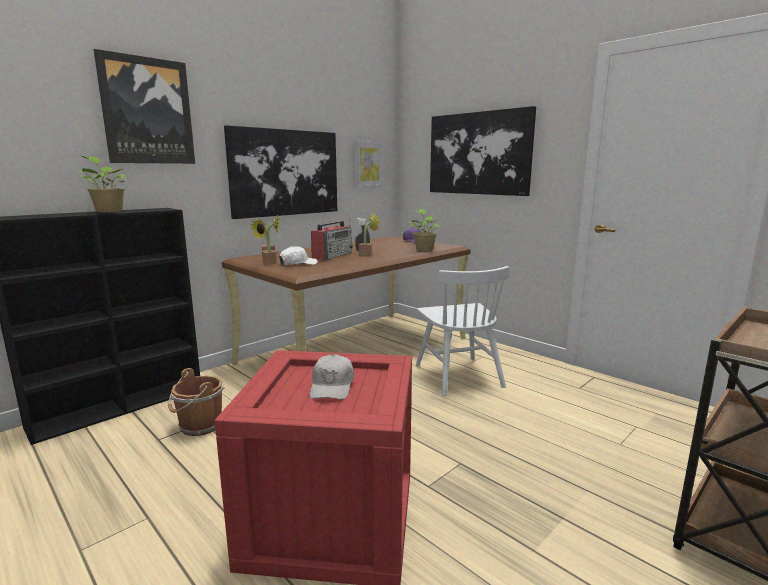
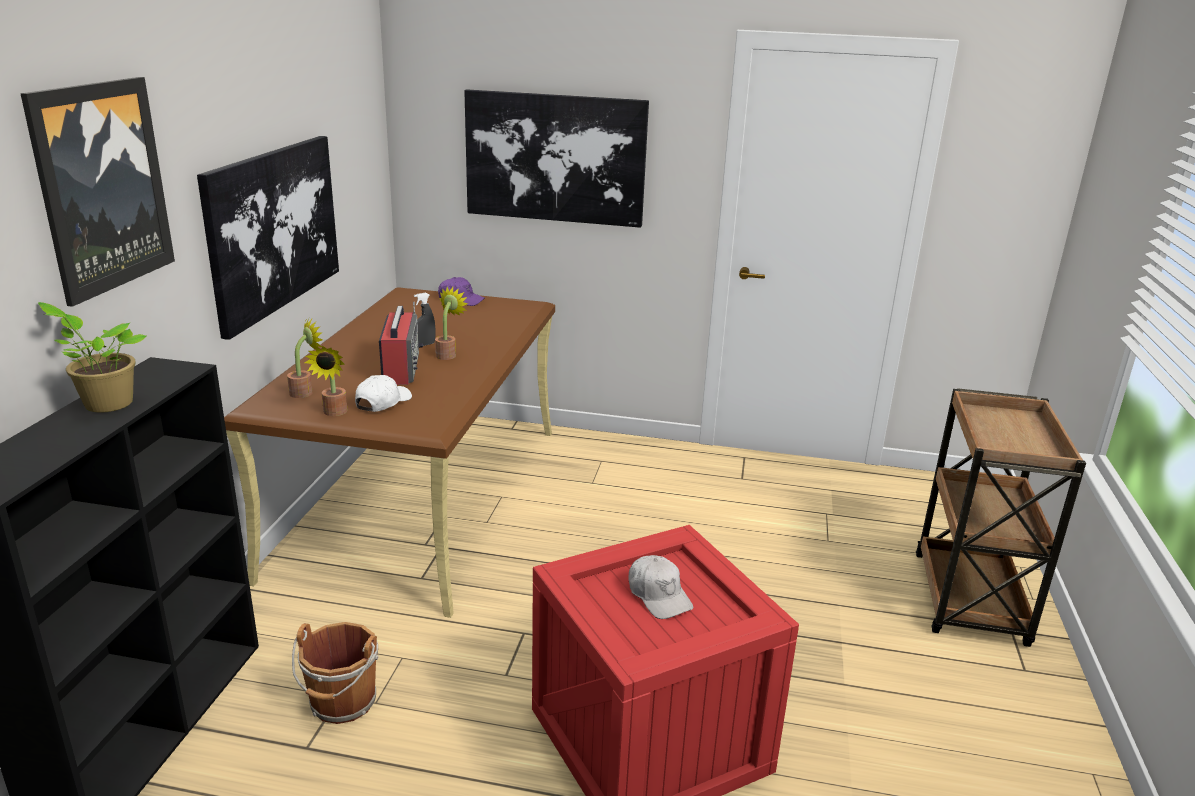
camera: 35 degrees left, 10 degrees up
(367, 164) = (360, 174): picture -> none
(424, 249) = (507, 323): potted plant -> none
(458, 376) = (600, 501): white chair -> none

